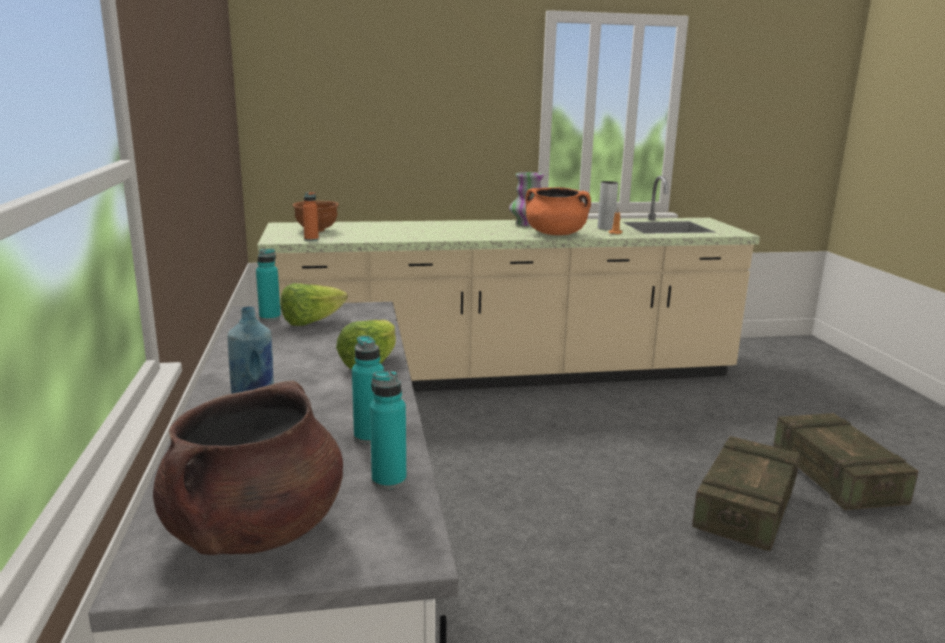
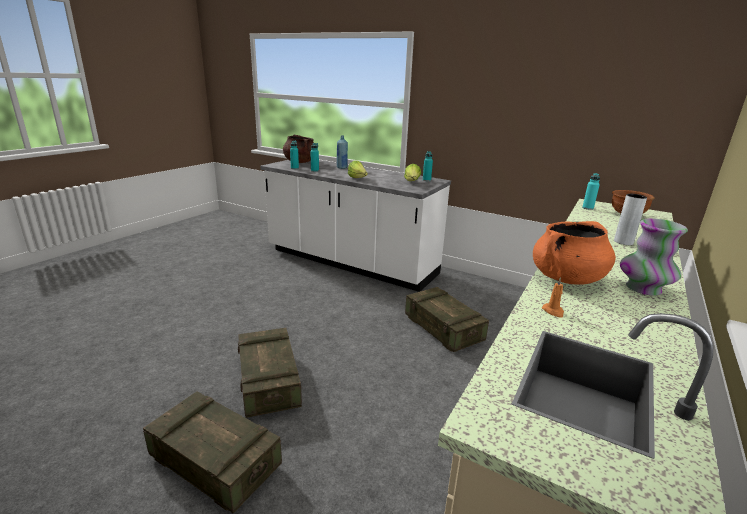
camera: 130 degrees right, 5 degrees up
(311, 239) = (587, 208): orange bottle -> turquoise bottle
(456, 454) = (443, 329): none -> crate
(605, 228) = (593, 321): grey vase -> grey vase (623, 242)

